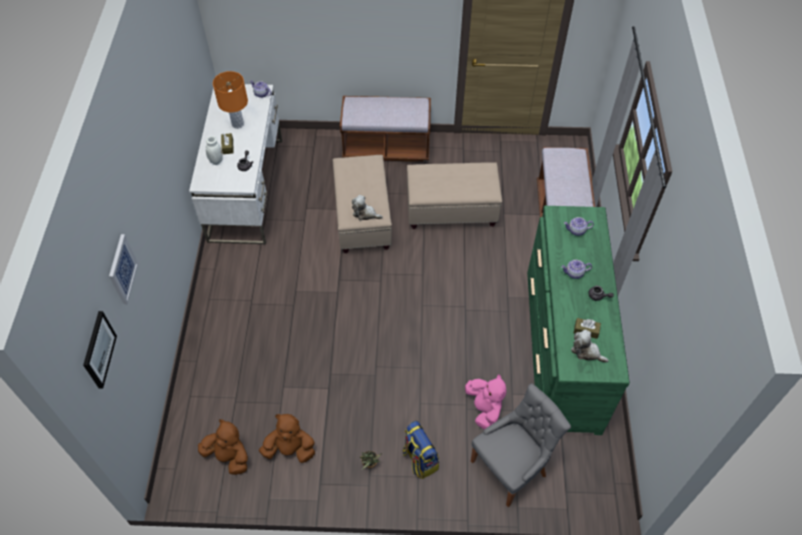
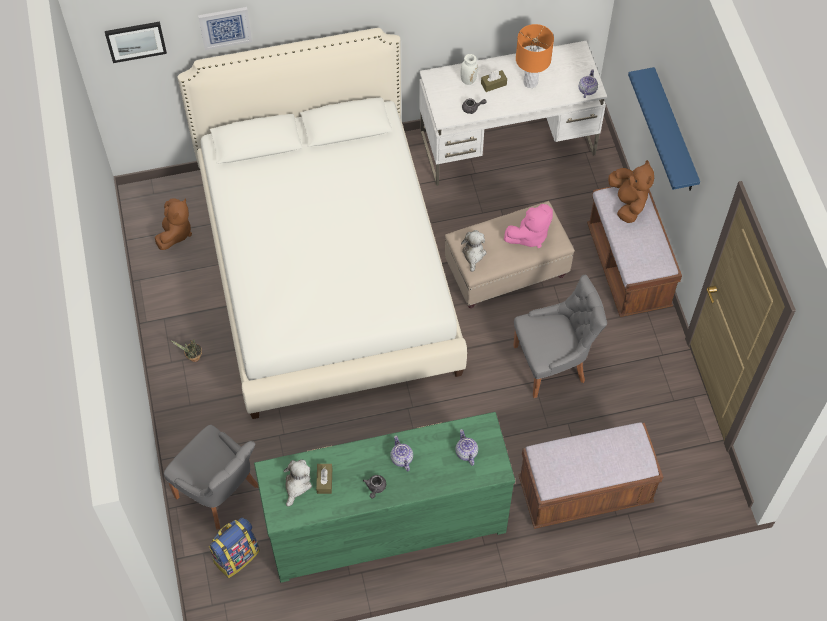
camera: 75 degrees right, 5 degrees up
(290, 449) = (194, 282): brown plush toy -> brown plush toy (628, 203)
(317, 338) = (328, 270): none -> white bed
(358, 26) = (674, 132): none -> blue shelf
(419, 459) = (209, 402): backpack -> backpack (236, 555)
(452, 210) = (552, 363): beige ottoman -> grey chair
(484, 408) = (283, 453): pink plush toy -> pink plush toy (529, 236)

